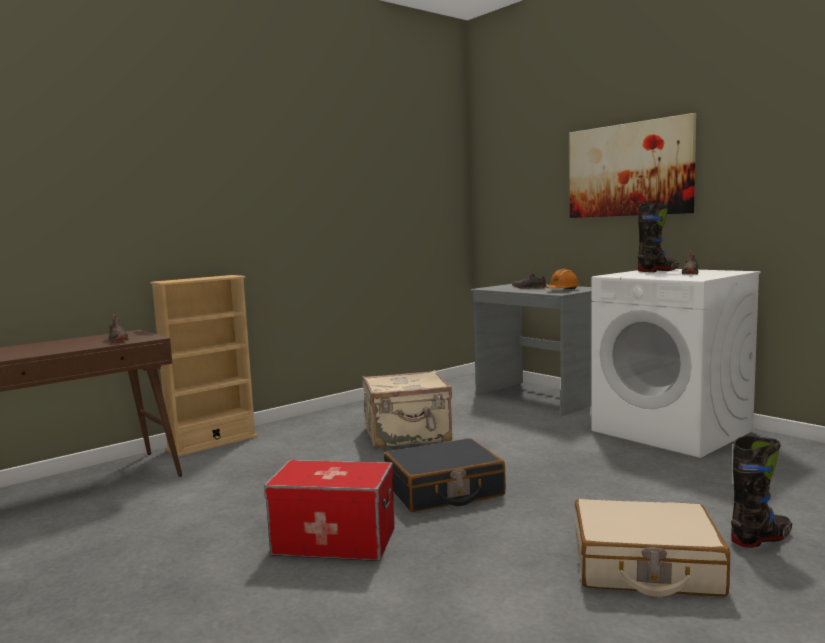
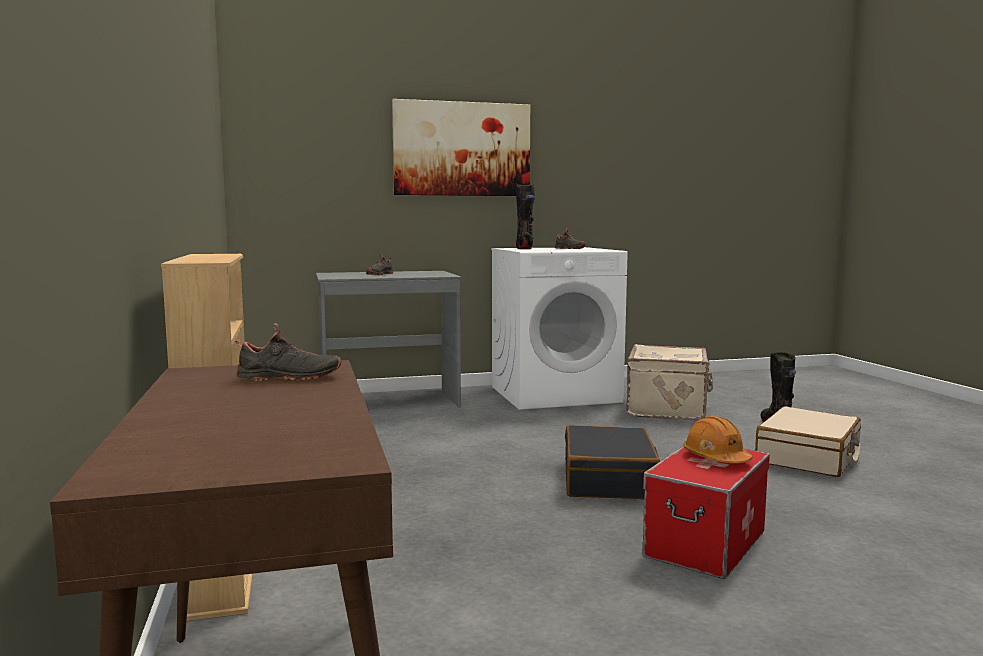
camera: 65 degrees left, 0 degrees up
(408, 436) = (417, 464): beige suitcase -> beige suitcase (668, 408)
(563, 290) = (428, 273): orange hard hat -> orange hard hat (716, 458)

